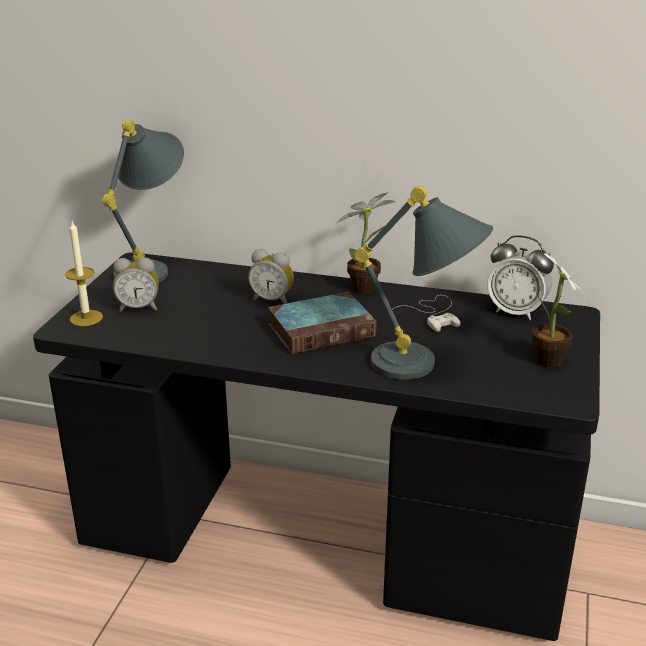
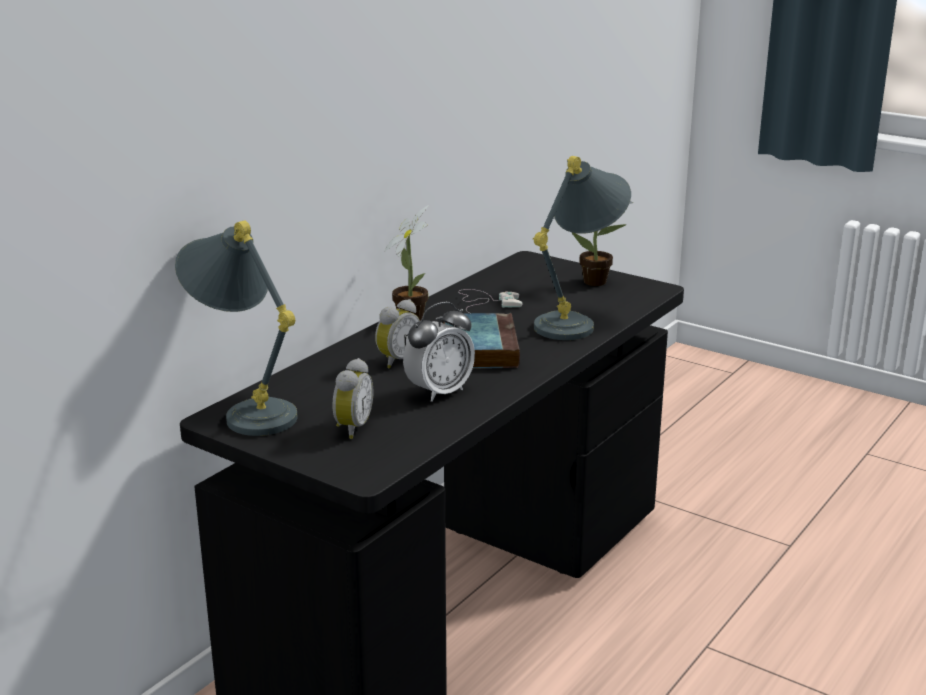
camera: 70 degrees left, 5 degrees down
(86, 318) = (350, 460): candle -> none
(516, 312) = (508, 275): alarm clock -> alarm clock (439, 392)

